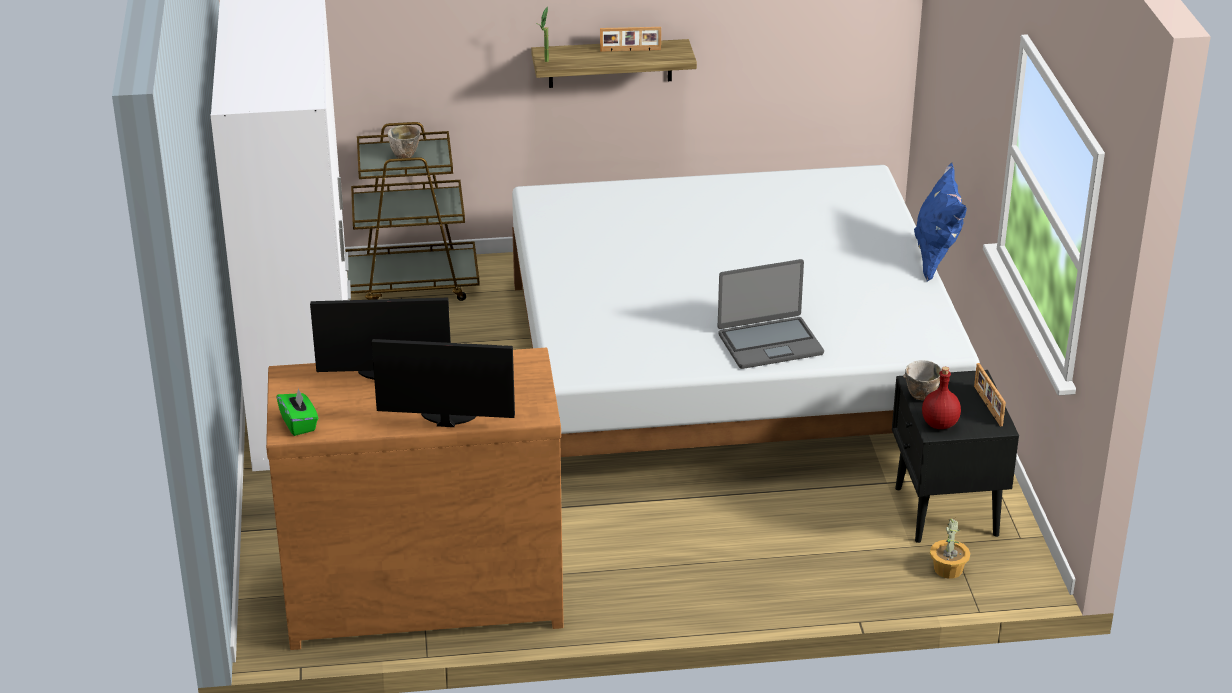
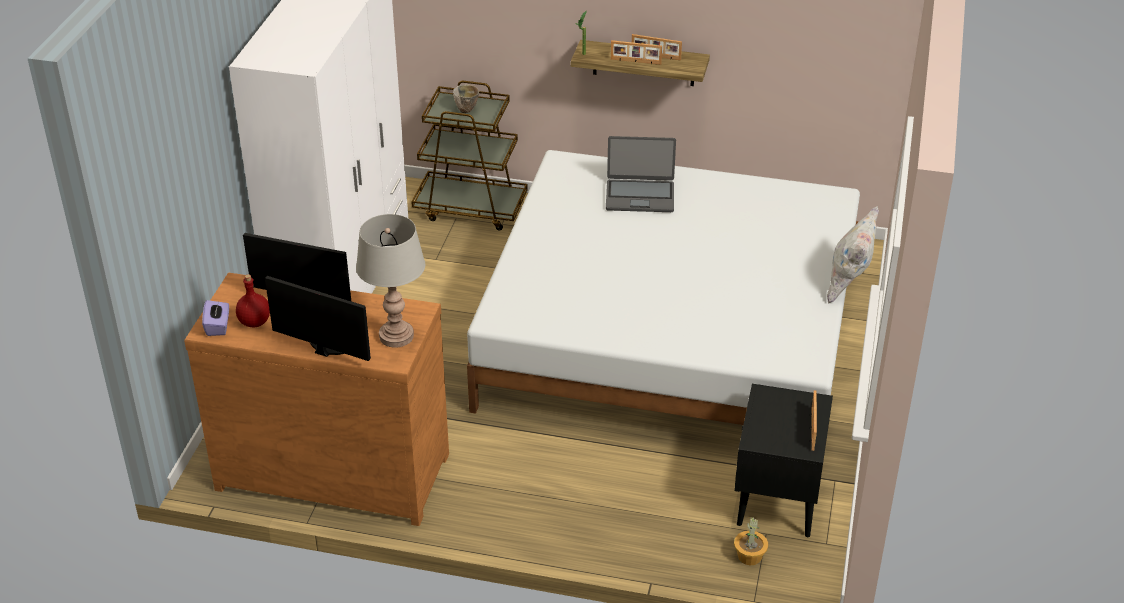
camera: 20 degrees right, 5 degrees up
(299, 424) = (218, 326): green tissue box -> purple tissue box
(520, 390) = (396, 336): none -> grey table lamp
(611, 59) = (635, 62): none -> picture frame
(769, 343) = (664, 330): laptop -> laptop (640, 196)
(919, 397) = (759, 407): bowl -> none
(936, 258) = (849, 283): blue pillow -> white pillow
(940, 423) = (762, 435): red bottle -> red bottle (255, 322)

